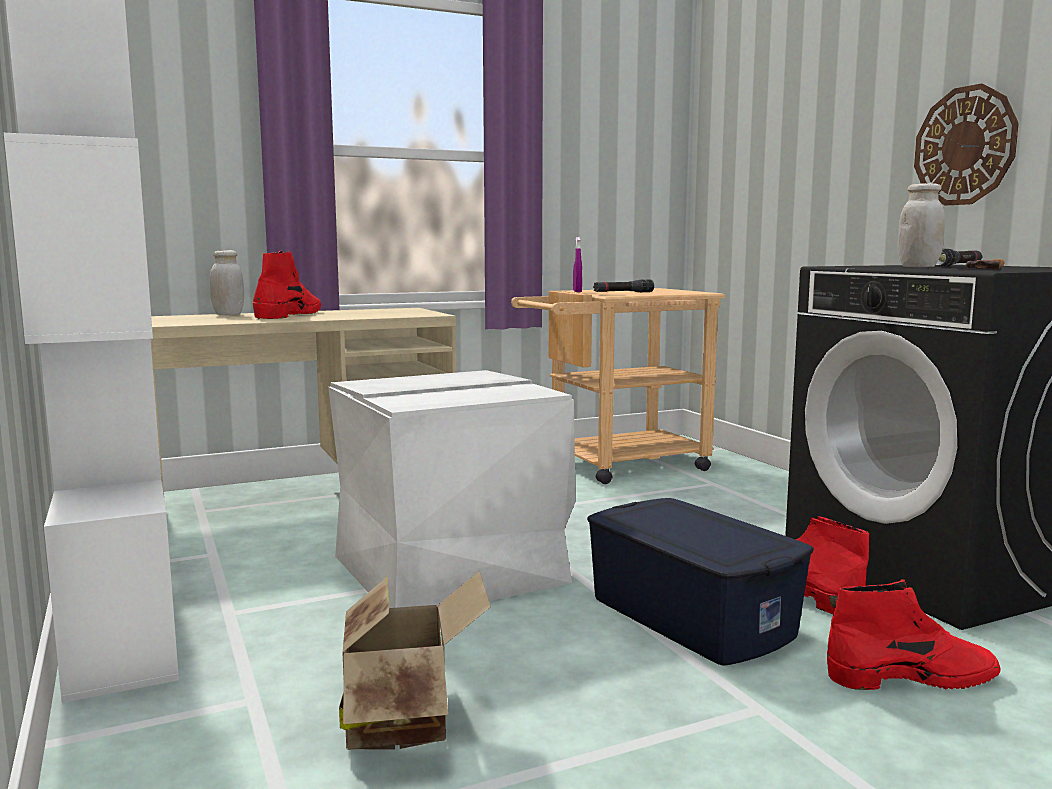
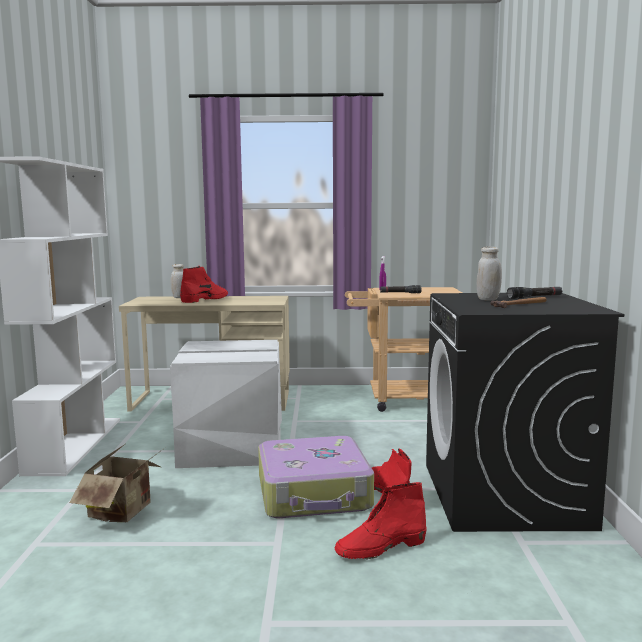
camera: 25 degrees right, 0 degrees up
(691, 616) = (314, 493): blue storage box -> suitcase
(913, 677) = (380, 548): red boot -> red boot turned 135 degrees clockwise
(965, 146) = (573, 212): wall clock -> none

